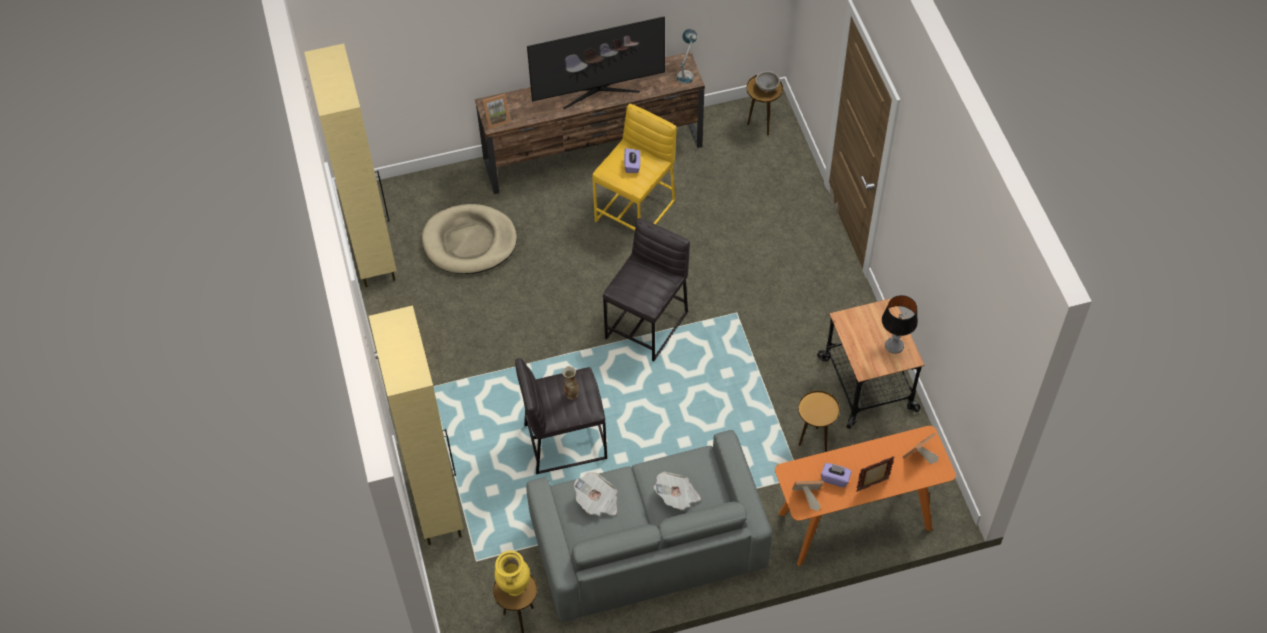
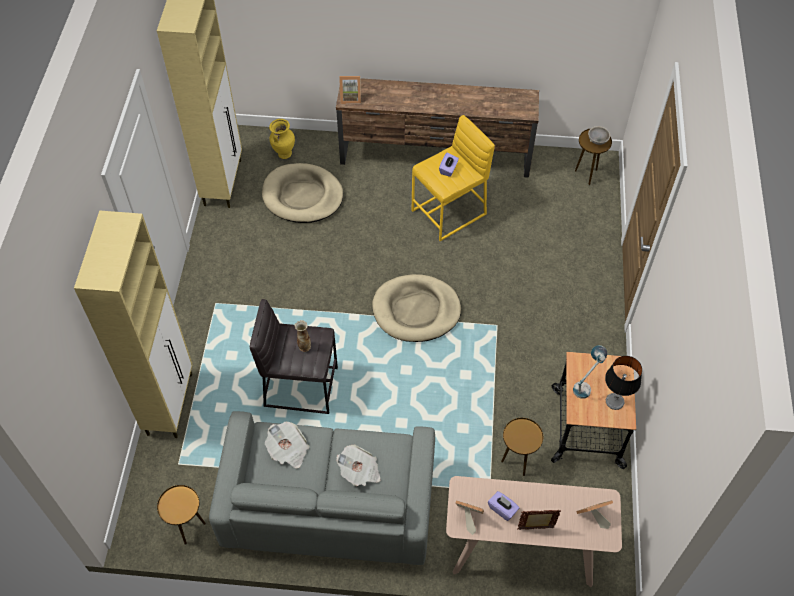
camera: 20 degrees right, 0 degrees up
(514, 588) = (178, 502): yellow vase -> yellow vase (284, 154)
(598, 91) = (445, 99): television -> none
(647, 325) = (416, 310): grey stool -> beige dog bed
(686, 72) = (527, 105): table lamp -> table lamp (585, 384)
(855, 522) = (522, 551): orange console table -> beige console table

